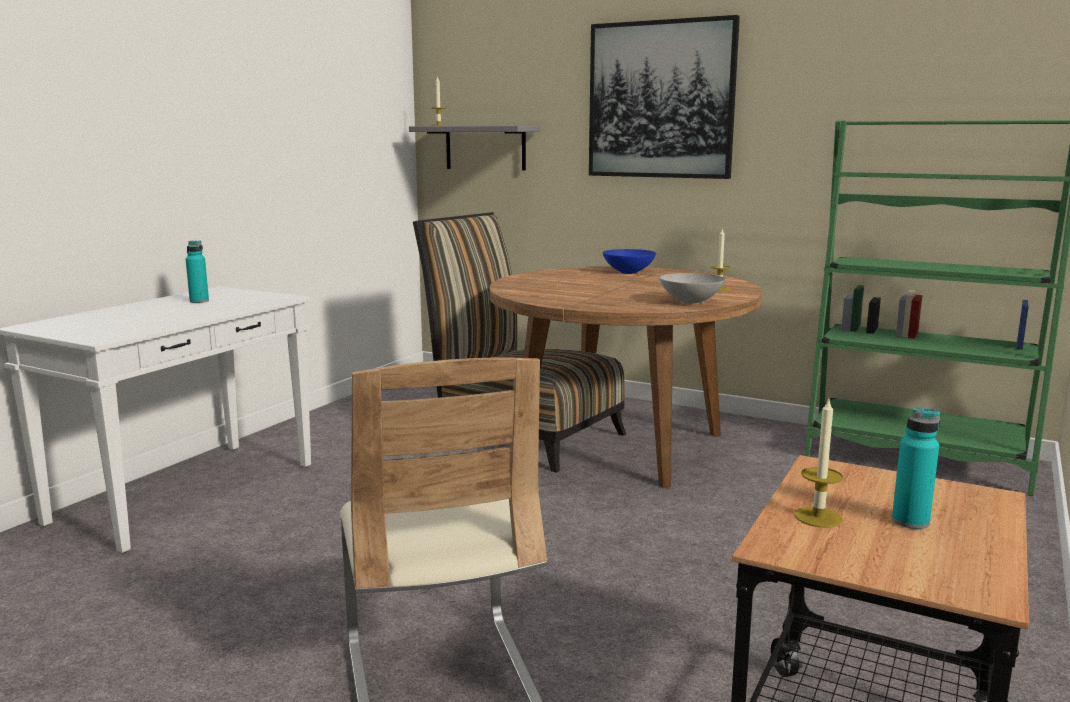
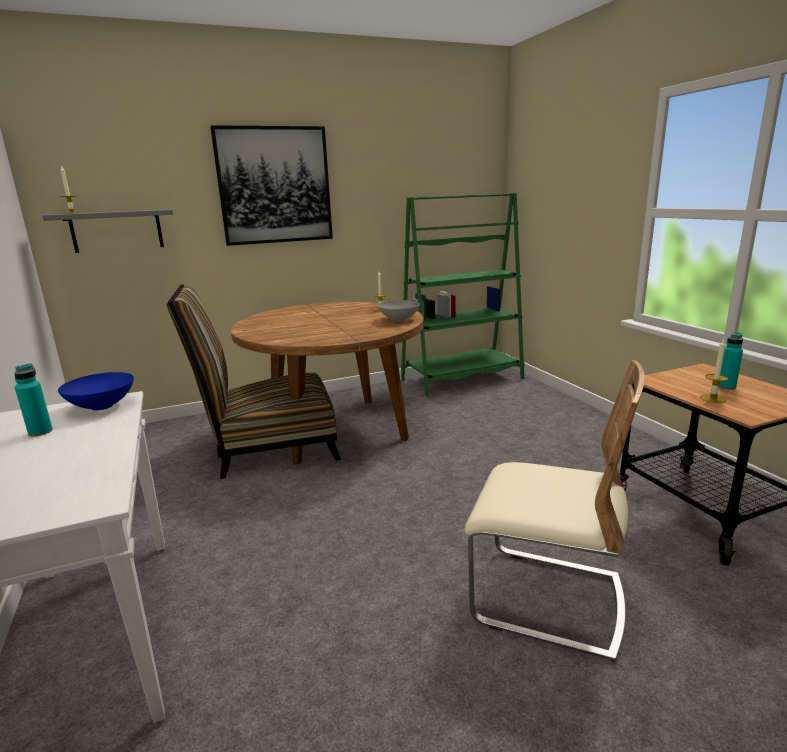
camera: 50 degrees left, 5 degrees up
(628, 272) = (296, 312): blue bowl -> blue bowl (101, 406)

